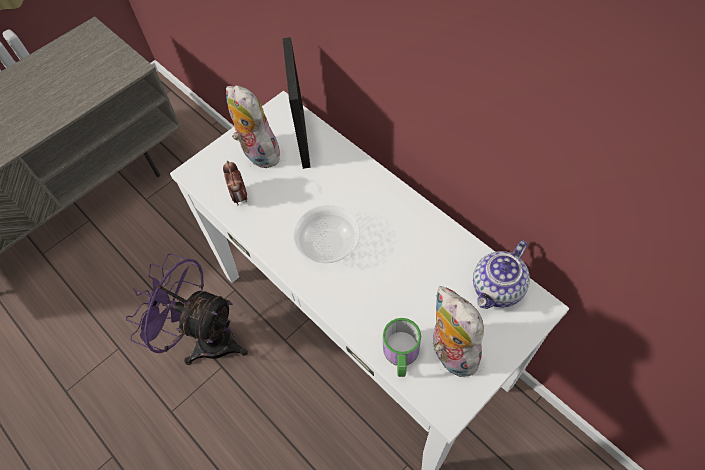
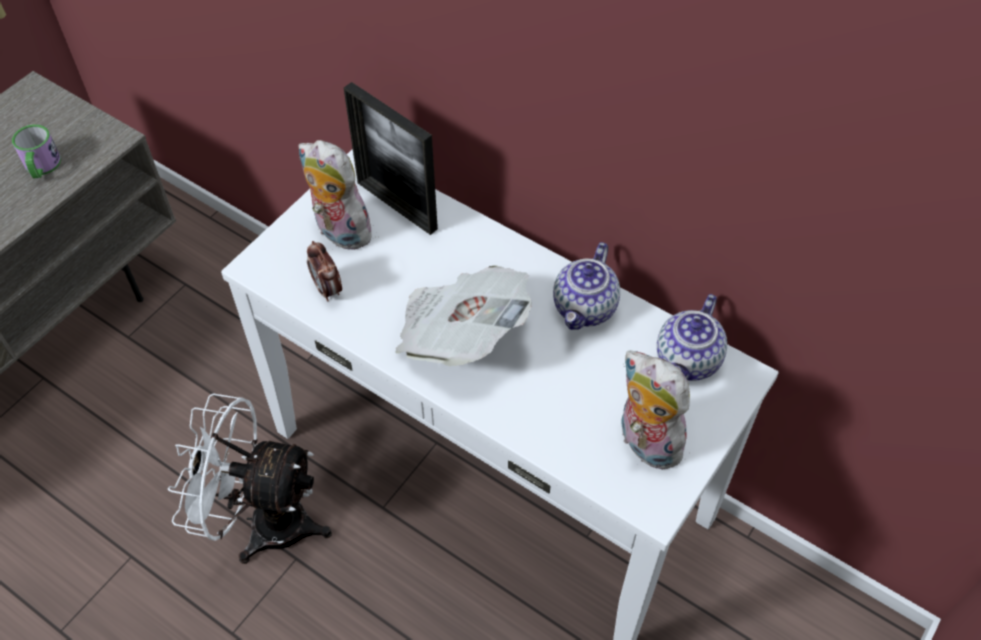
camera: 15 degrees left, 5 degrees down
(206, 338) = (264, 522): purple fan -> white fan
(303, 138) = (397, 205): picture frame -> picture frame turned 150 degrees clockwise
(328, 243) = (460, 334): bowl -> newspaper
(401, 355) = (584, 455): mug -> mug (42, 167)
(425, 235) = (585, 308): none -> teapot

